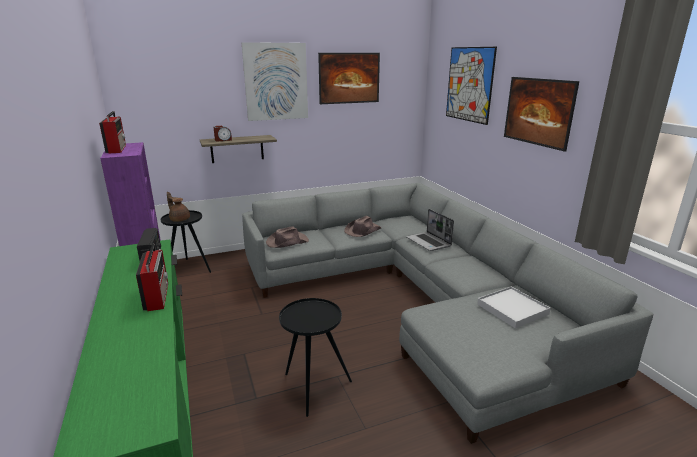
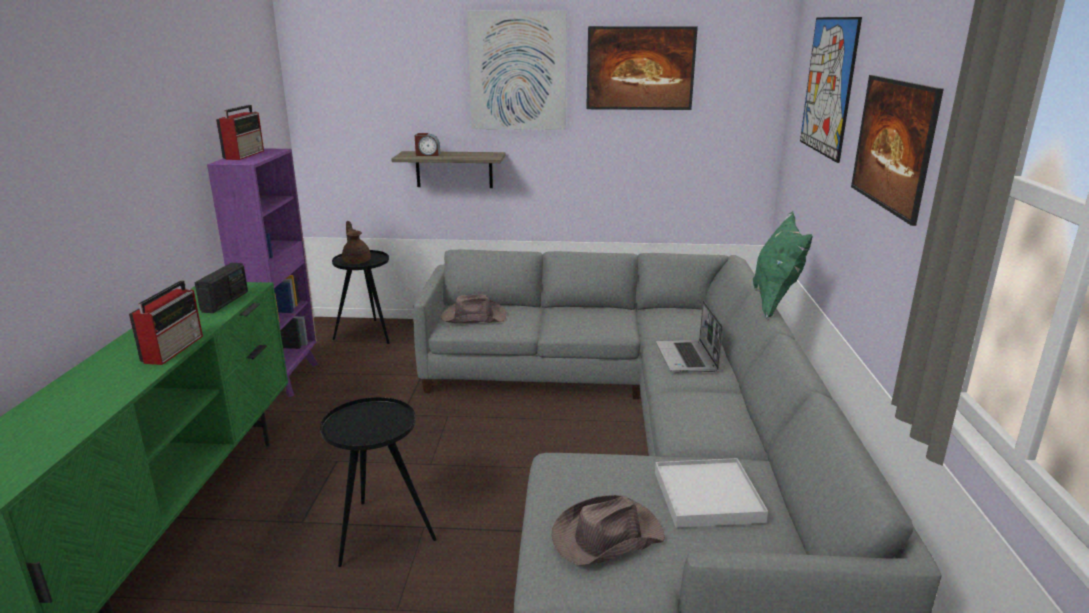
camera: 25 degrees right, 0 degrees up
(362, 231) = (599, 320): brown hat -> brown hat (606, 536)
(466, 203) = (775, 302): none -> green pillow

